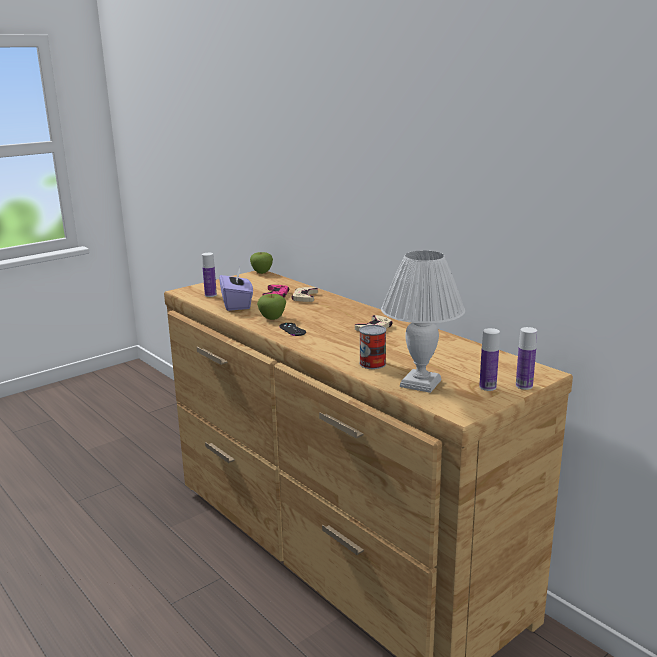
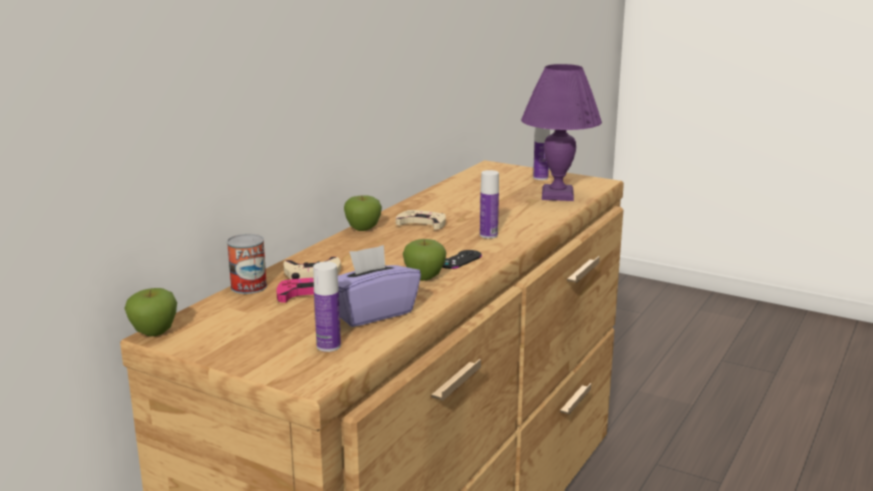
camera: 110 degrees left, 0 degrees up
(372, 363) = (530, 214): can -> can (249, 286)
(375, 312) = (363, 229): none -> apple
(420, 384) = (558, 195): white table lamp -> purple table lamp
(524, 386) = (525, 169): bottle -> bottle (488, 235)

